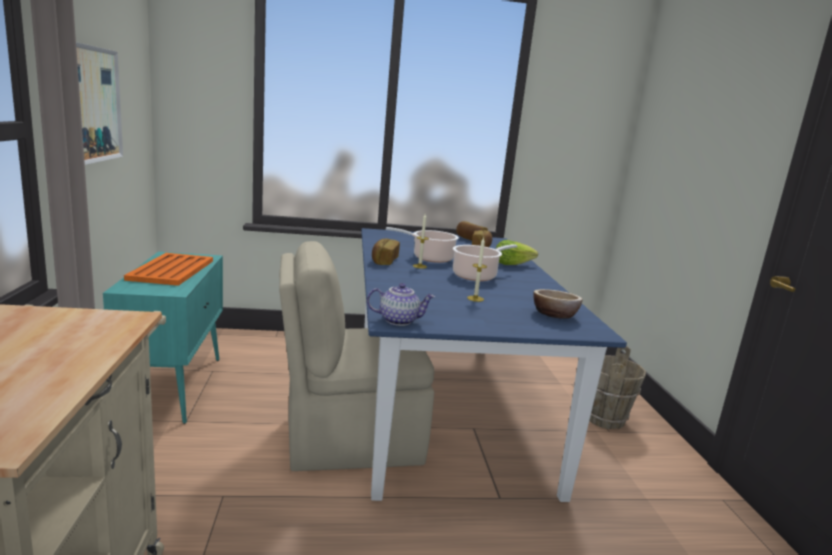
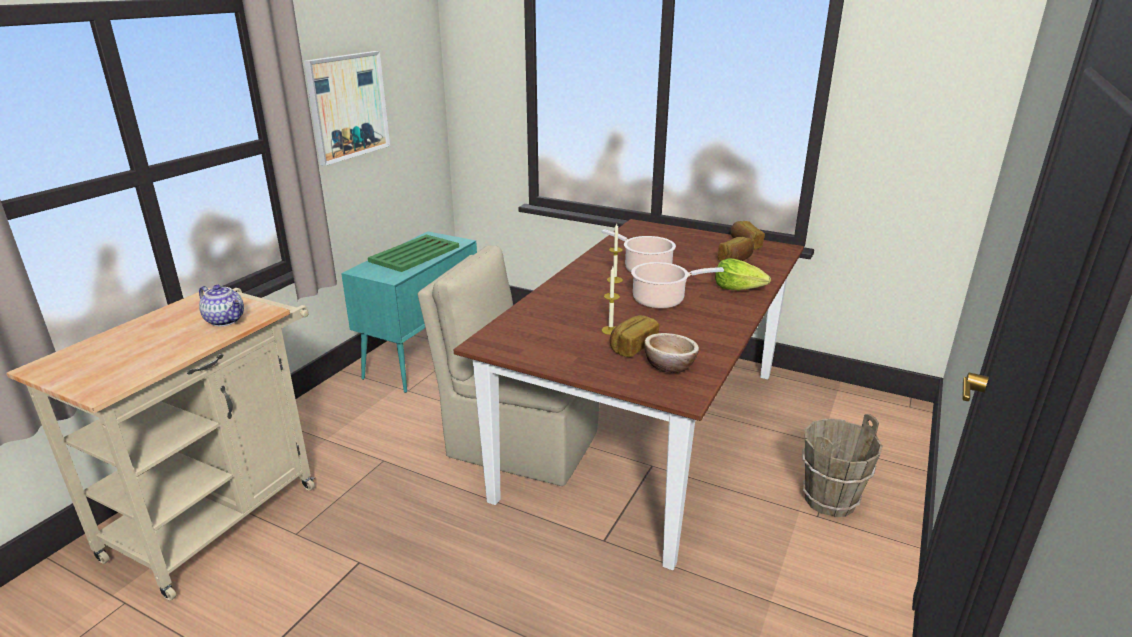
camera: 35 degrees right, 10 degrees up
(172, 270) = (415, 254): orange tray -> green tray
(384, 261) = (585, 269): bread -> bread (632, 347)
(399, 320) = (492, 343): teapot -> teapot (226, 320)
(442, 403) = (646, 430): blue dining table -> brown dining table

